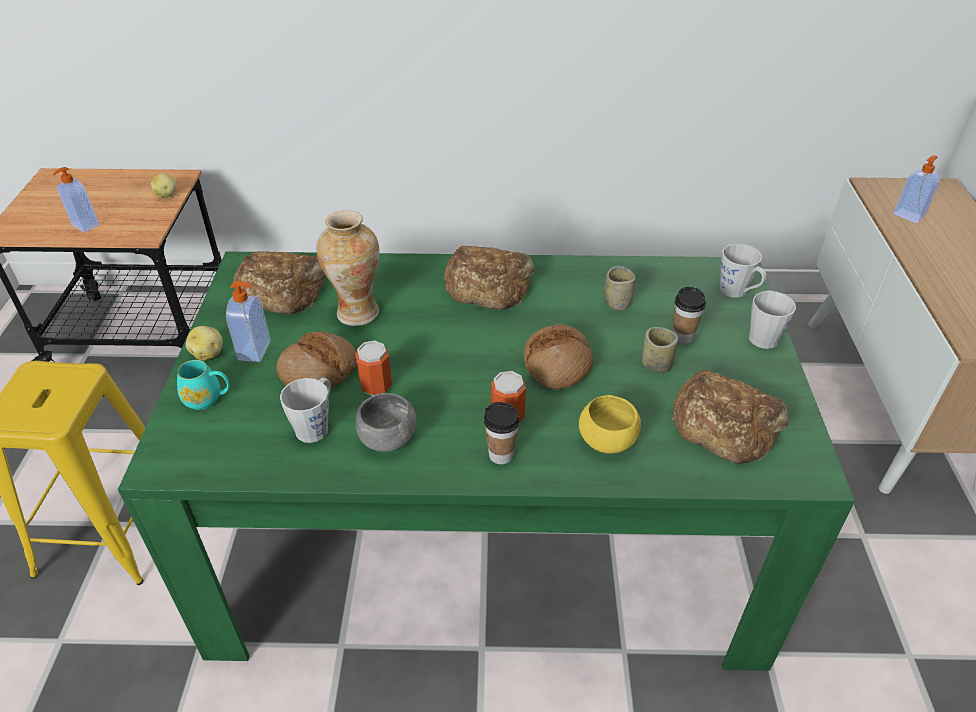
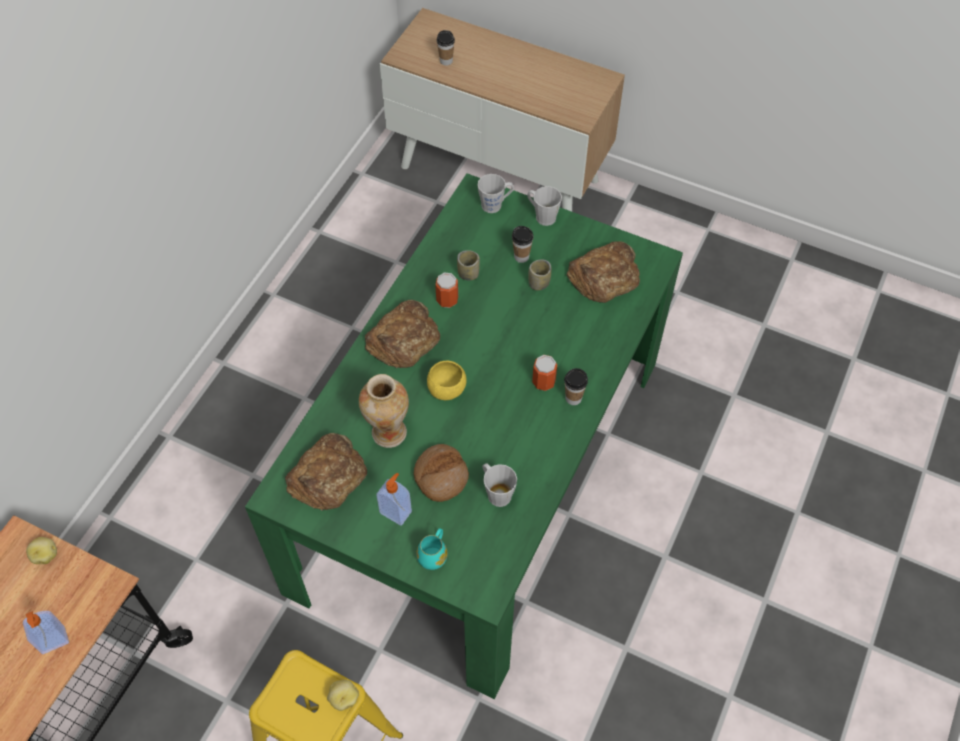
camera: 65 degrees left, 15 degrees up
(208, 353) = (381, 544): potato -> potato (343, 698)
(376, 386) = (476, 445): can -> can (447, 300)
(387, 439) = (529, 454): grey bowl -> none
(557, 364) = (510, 335): bread -> none
(607, 441) = (589, 340): yellow bowl -> yellow bowl (447, 389)
(909, 215) = (446, 61): soap dispenser -> cup

